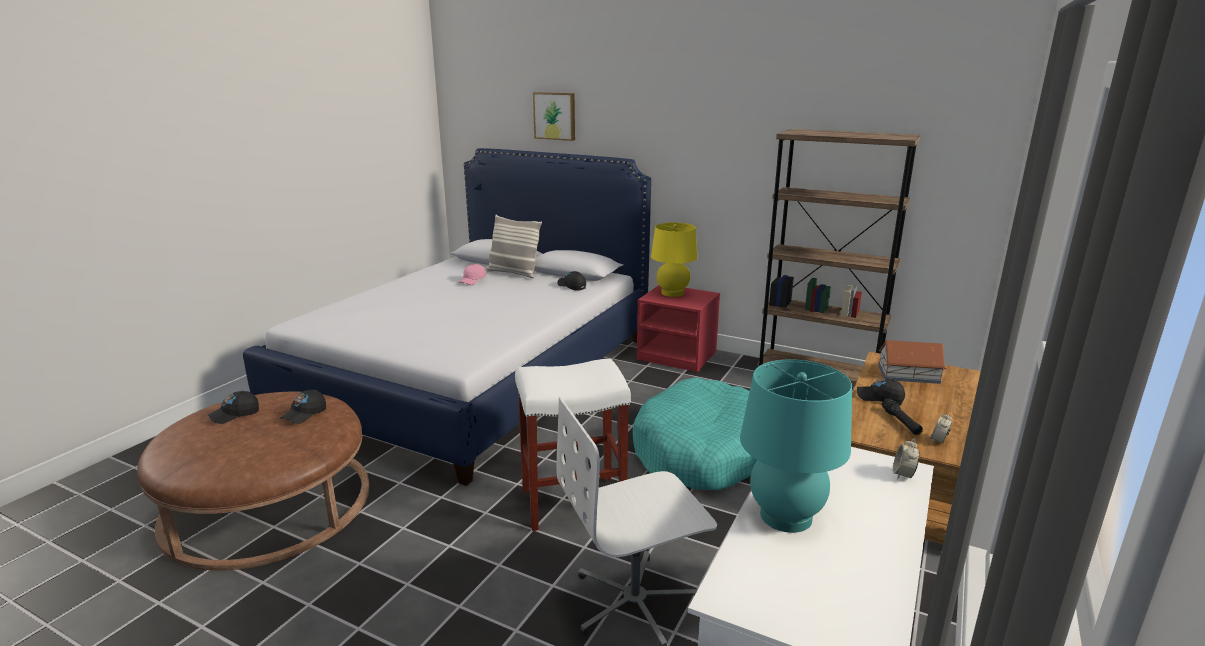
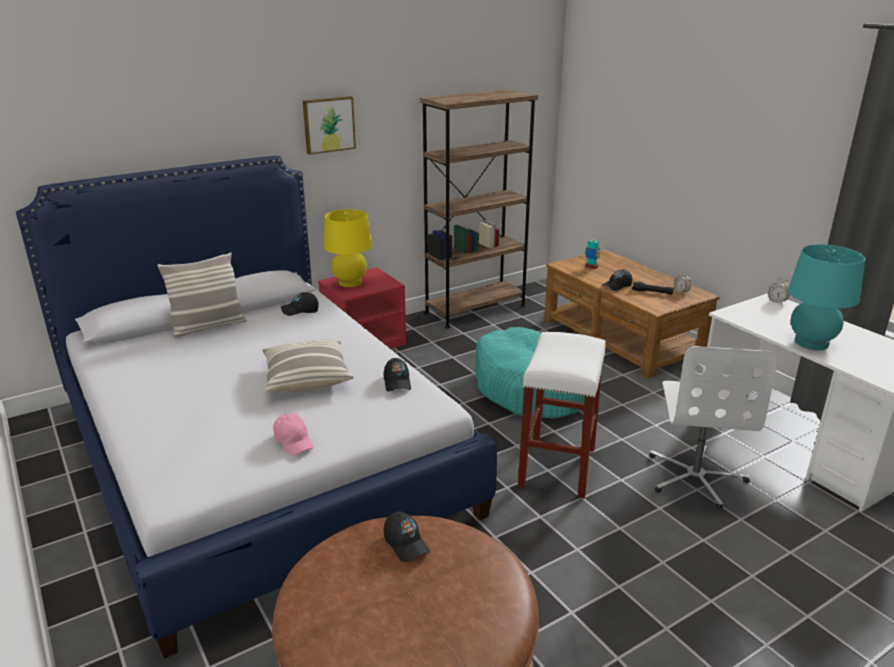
camera: 60 degrees left, 5 degrees up
(235, 415) = (353, 603): black cap -> black cap (397, 383)
(468, 315) = (306, 378): none -> pillow
(473, 280) = (197, 353): pink cap -> pink cap (294, 441)
(555, 116) = (152, 121): picture -> picture (328, 124)
(907, 374) = (591, 267): toy house -> toy robot

